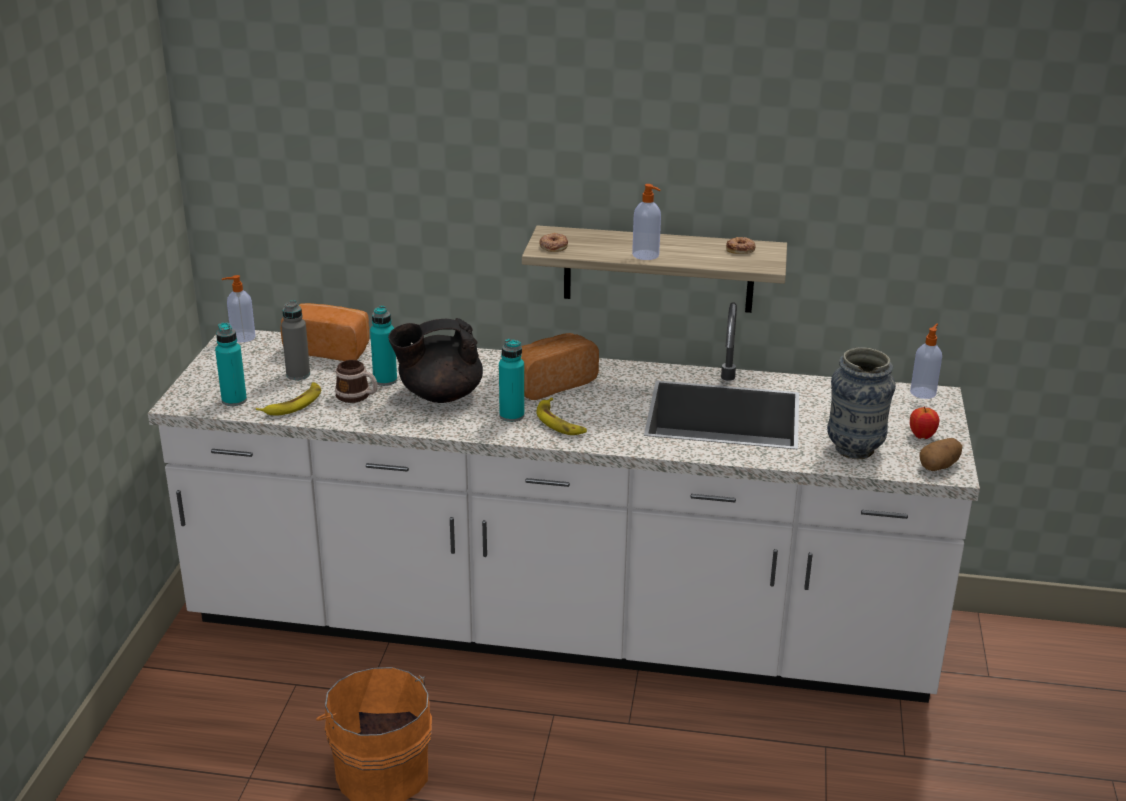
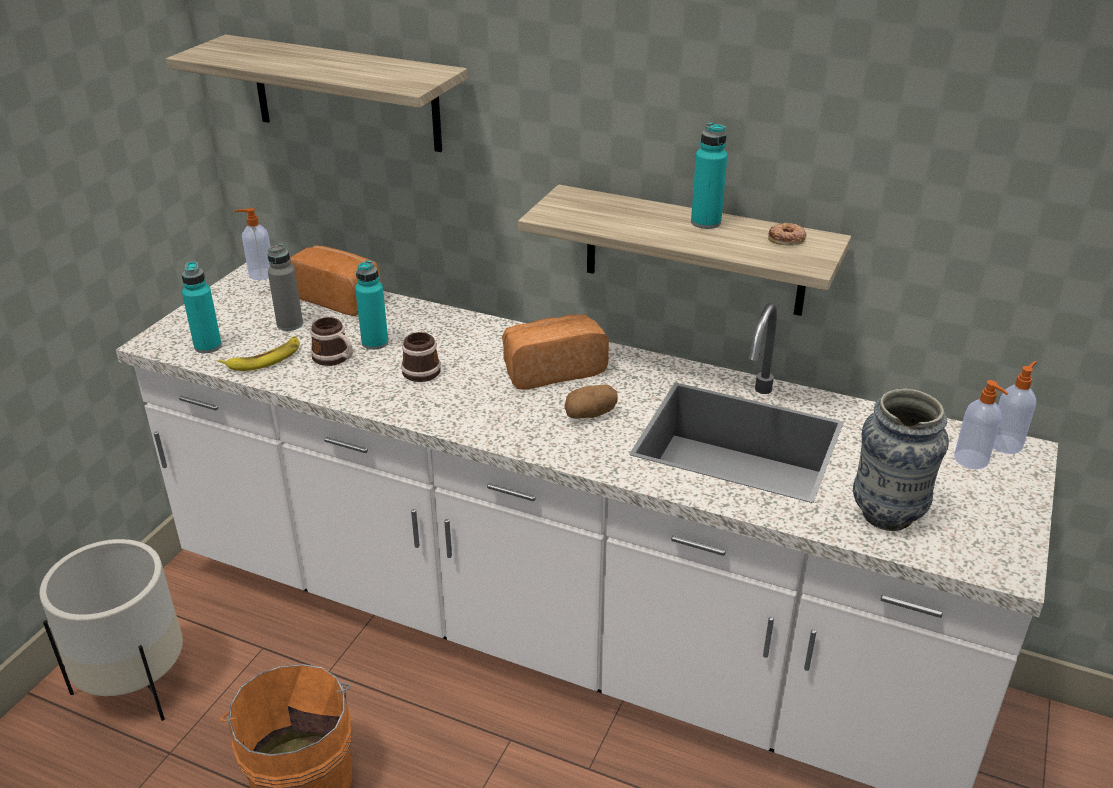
camera: 15 degrees right, 5 degrees up
(187, 731) = (135, 683): none -> white planter
(333, 164) = (345, 93): none -> shelf
(439, 395) = (422, 369): black teapot -> mug
(512, 416) = (488, 406): turquoise bottle -> turquoise bottle (705, 222)
(553, 246) = (561, 212): donut -> none
(560, 422) = (538, 422): banana -> none
(646, 255) = (665, 235): soap dispenser -> soap dispenser (972, 460)
(922, 436) = (985, 508): apple -> none
(939, 466) = (995, 559): potato -> potato (590, 414)

